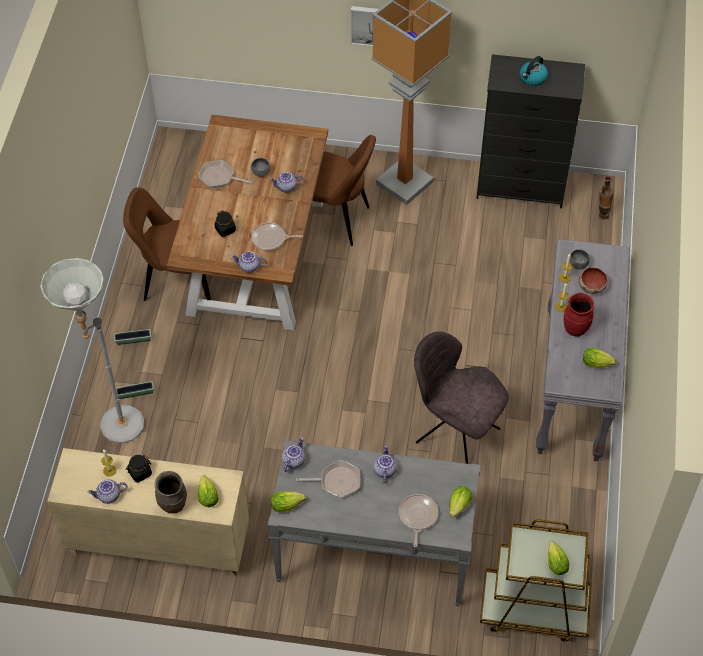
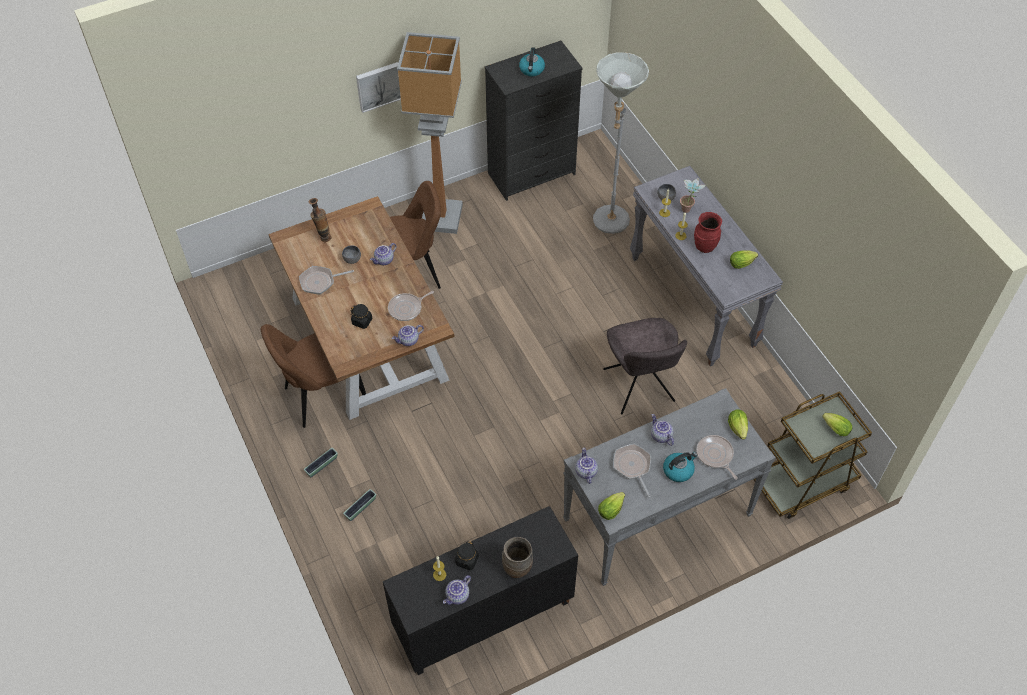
camera: 35 degrees left, 0 degrees up
(113, 429) = (366, 549): grey floor lamp -> grey floor lamp (608, 225)
(157, 543) = (483, 618): beige cabinet -> black cabinet
(207, 495) = (538, 543): lettuce -> none
(337, 481) = (632, 467): frying pan -> frying pan turned 75 degrees counterclockwise
(373, 508) = (678, 470): none -> kettle
(455, 434) = (639, 387): grey chair -> grey chair turned 105 degrees counterclockwise
(591, 286) = (688, 208): bowl -> potted plant
(602, 213) = (607, 163): vase -> vase (323, 237)

